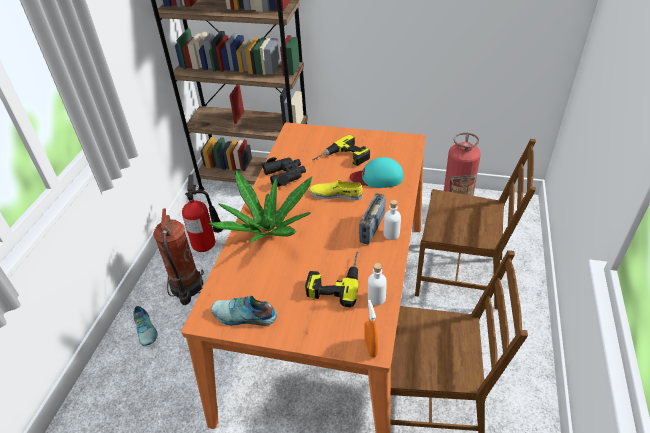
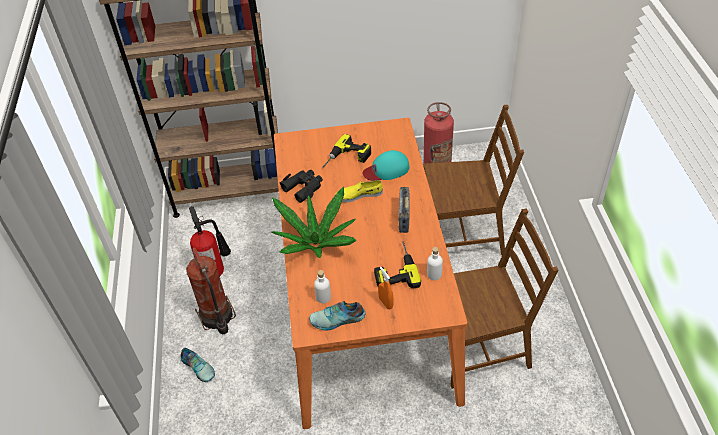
camera: 20 degrees left, 5 degrees up
(370, 347) = (447, 313): orange spray bottle -> orange spray bottle (385, 303)
(391, 234) = (422, 218): white bottle -> white bottle (323, 297)

